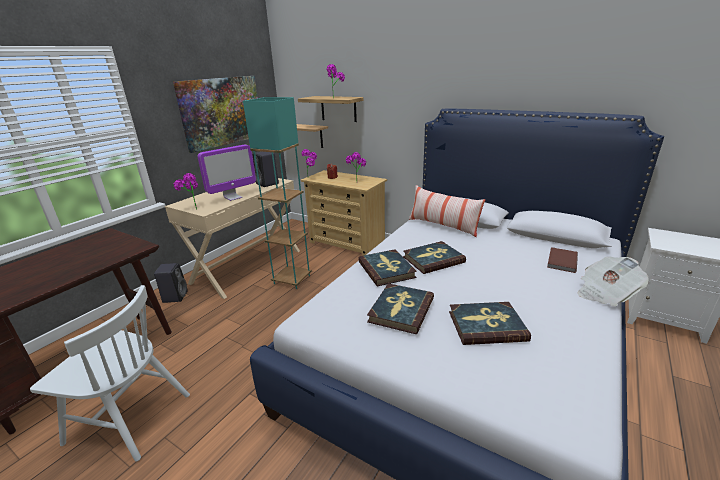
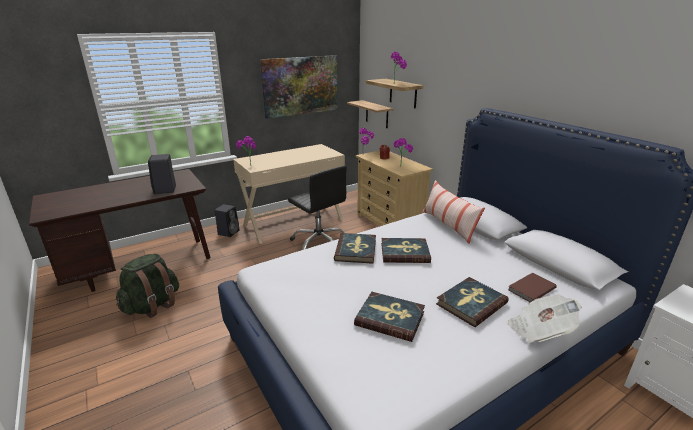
camera: 25 degrees right, 0 degrees up
(129, 418) = (152, 305): white chair -> green backpack
(233, 197) = (284, 161): monitor -> none
(268, 184) = (321, 154): black speaker -> black speaker (165, 190)
(292, 279) = (319, 243): turquoise floor lamp -> black office chair
(400, 310) = (333, 284): book -> book (471, 303)

